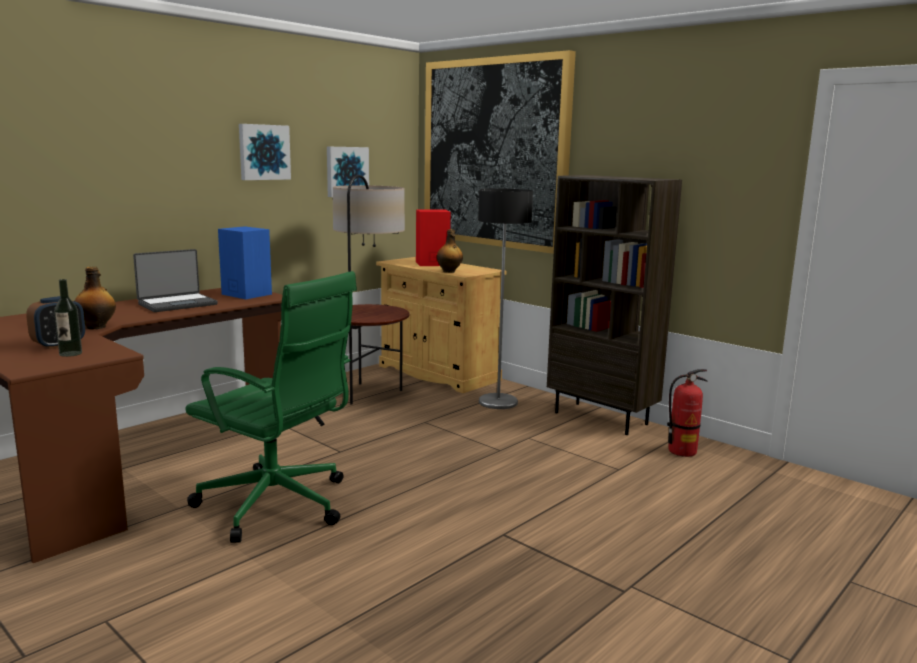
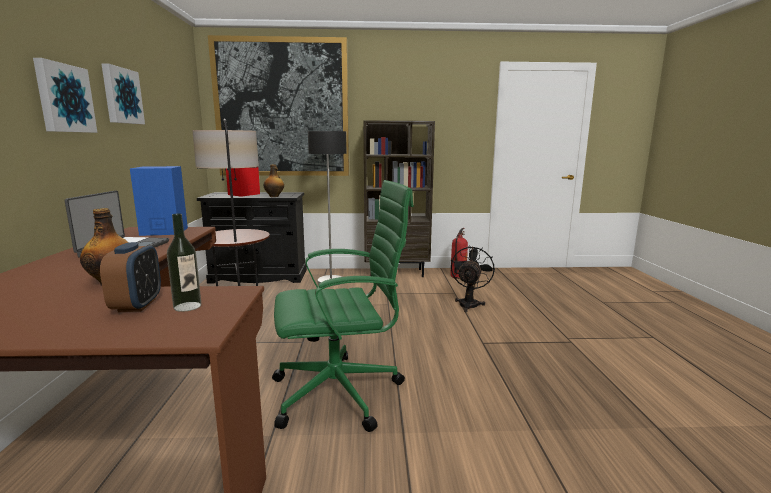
camera: 45 degrees left, 0 degrees up
(346, 171) = (170, 120): picture -> picture (64, 98)
(438, 373) = (259, 276): beige cabinet -> black cabinet
(604, 489) = (469, 303): none -> black fan

